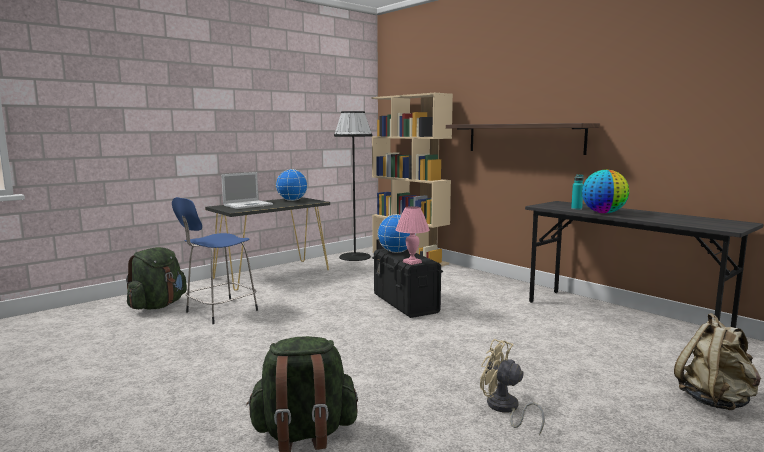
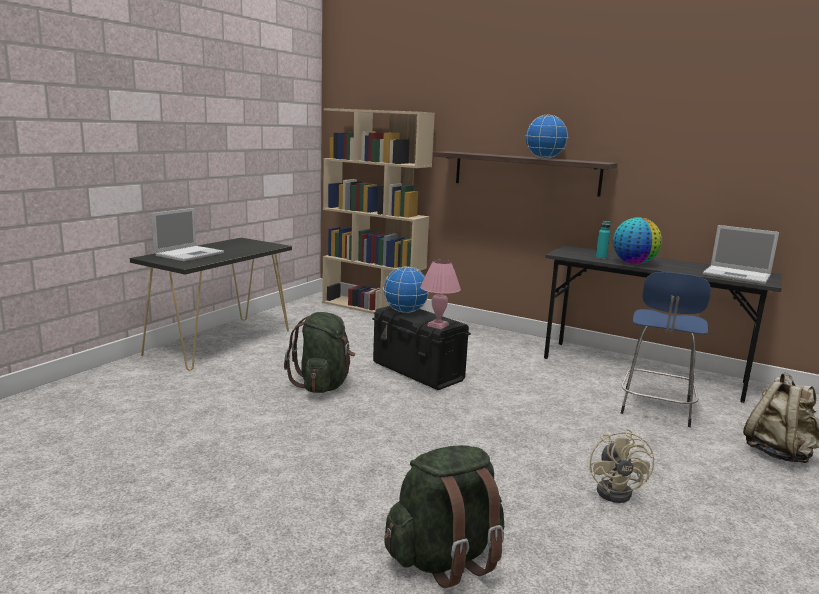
camera: 20 degrees left, 5 degrees up
(158, 306) = (96, 404): green backpack -> green backpack (323, 385)
(219, 312) = (195, 404): blue stool -> blue stool (655, 409)
(292, 200) = (239, 244): globe -> globe (544, 158)
(354, 257) = (305, 310): black floor lamp -> none
(504, 409) = (618, 491): beige fan -> beige fan turned 105 degrees counterclockwise
(706, 223) = (738, 275): none -> laptop

